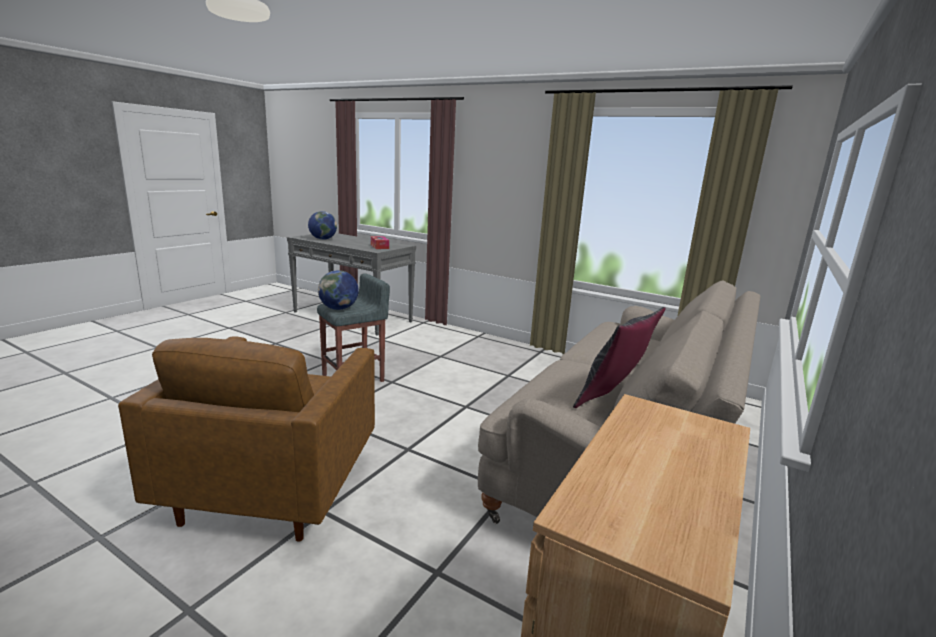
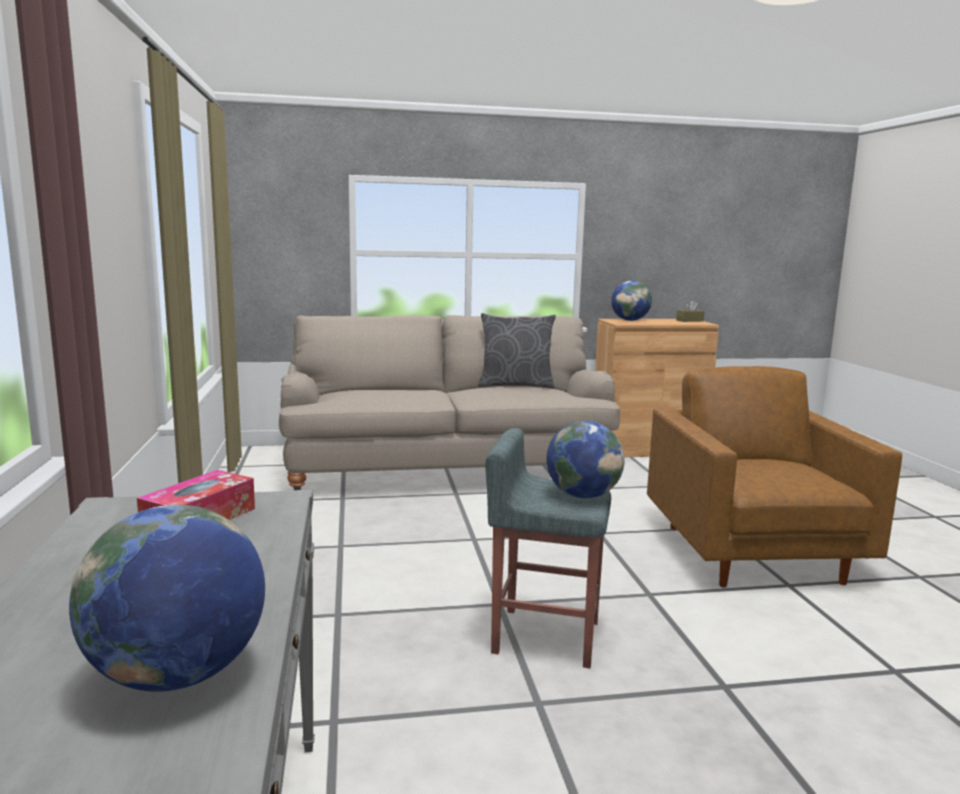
camera: 130 degrees left, 5 degrees down
(274, 486) = (753, 555): brown armchair -> brown armchair turned 60 degrees counterclockwise
(654, 532) = (689, 321): none -> brown tissue box
(694, 442) = (630, 320): none -> globe

